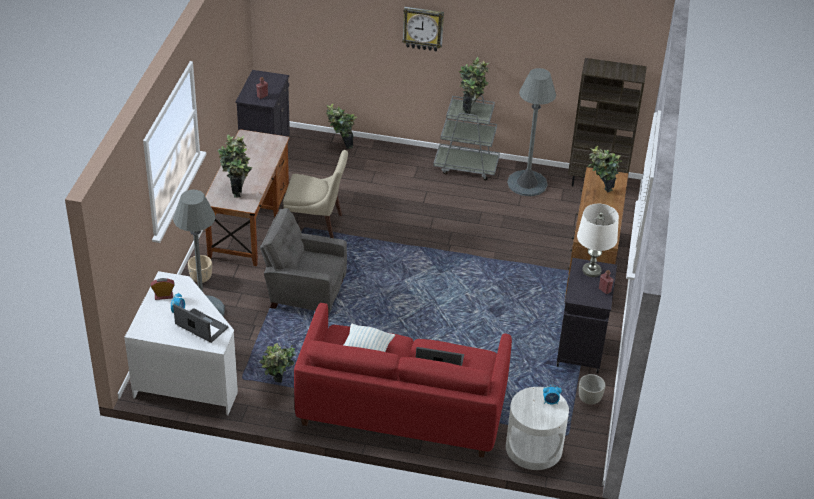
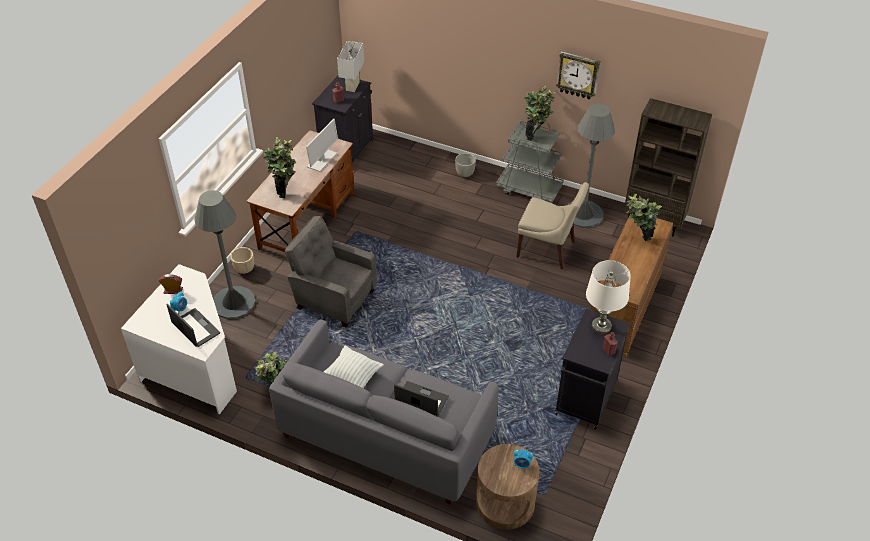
camera: 15 degrees right, 5 degrees up
(264, 157) = (322, 160): none -> monitor
(271, 81) = (352, 86): none -> white table lamp
(316, 226) = (368, 231): beige chair -> beige chair (548, 250)
(341, 148) = (416, 156): potted plant -> none
(401, 407) = (386, 434): red sofa -> grey sofa
(423, 28) = (495, 51): wall clock -> wall clock (578, 75)
(533, 448) = (505, 503): white side table -> brown side table
(589, 399) = (578, 457): grey planter -> grey planter (465, 174)

